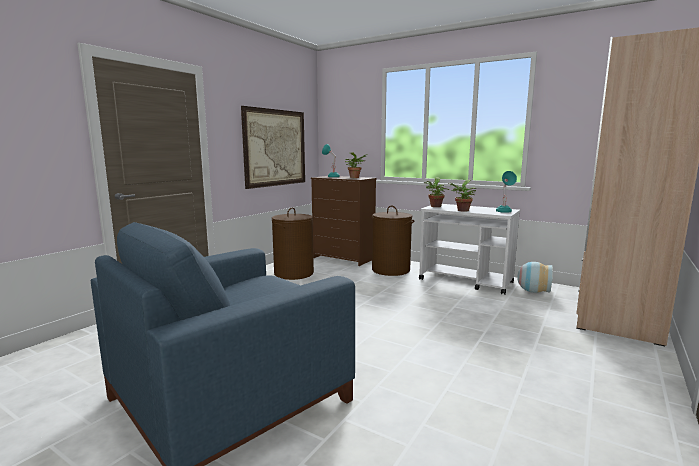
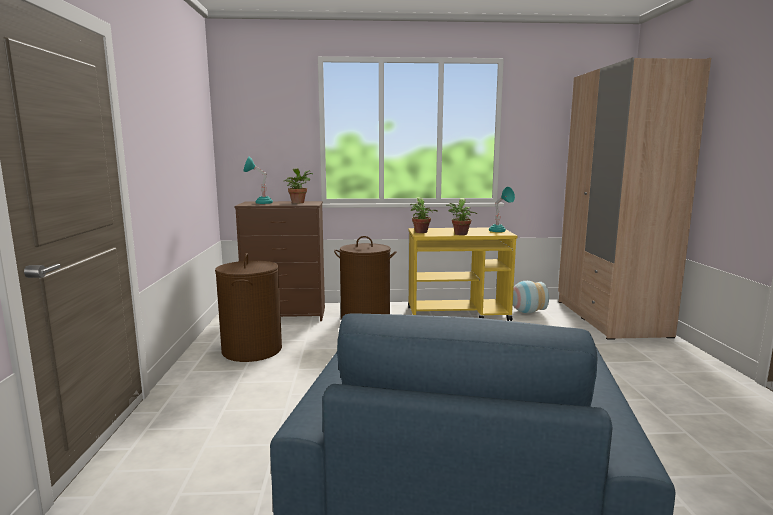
camera: 35 degrees left, 0 degrees up
(275, 148) = (184, 163): picture -> none
(466, 281) = (458, 314): white cart -> yellow cart

